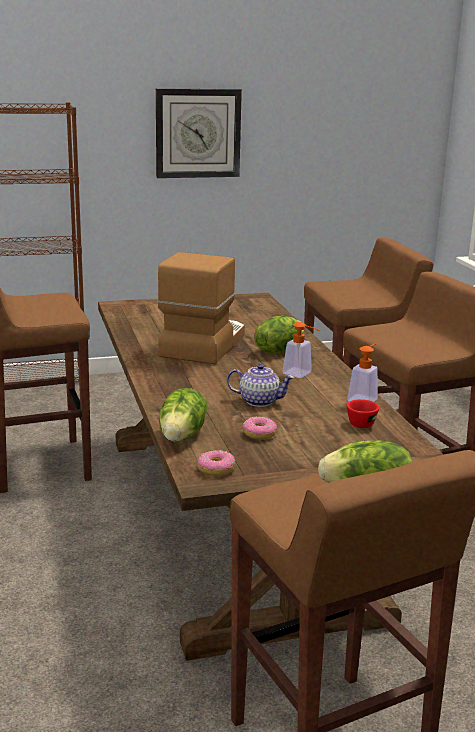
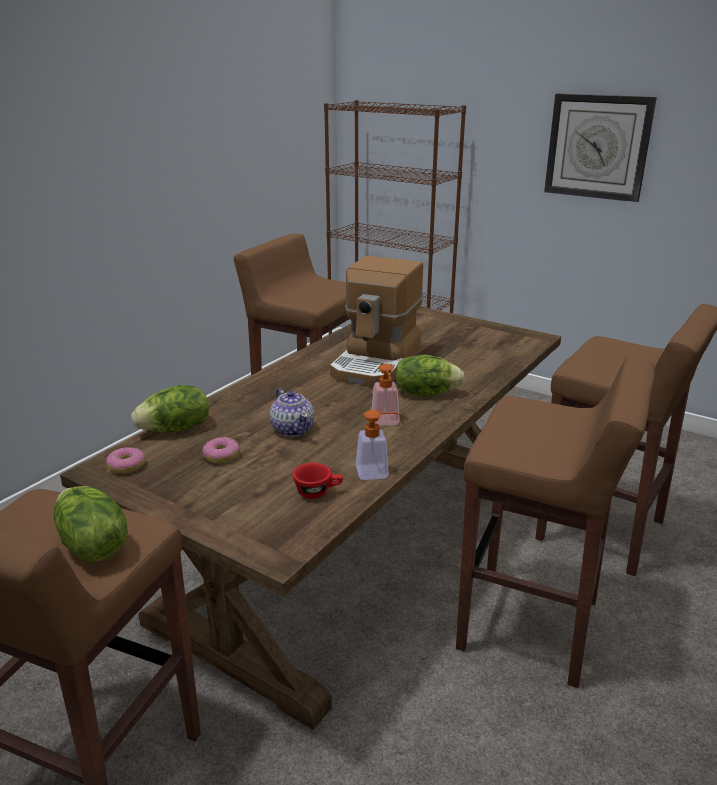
camera: 50 degrees right, 5 degrees up
(202, 344) = (377, 363): coffee machine -> coffee machine turned 135 degrees clockwise

